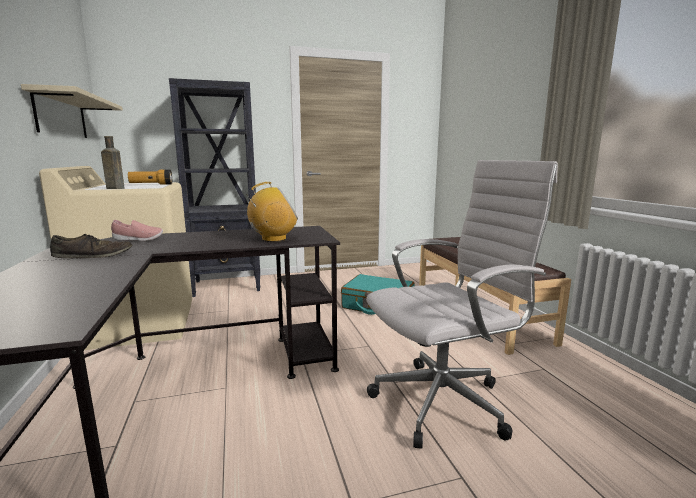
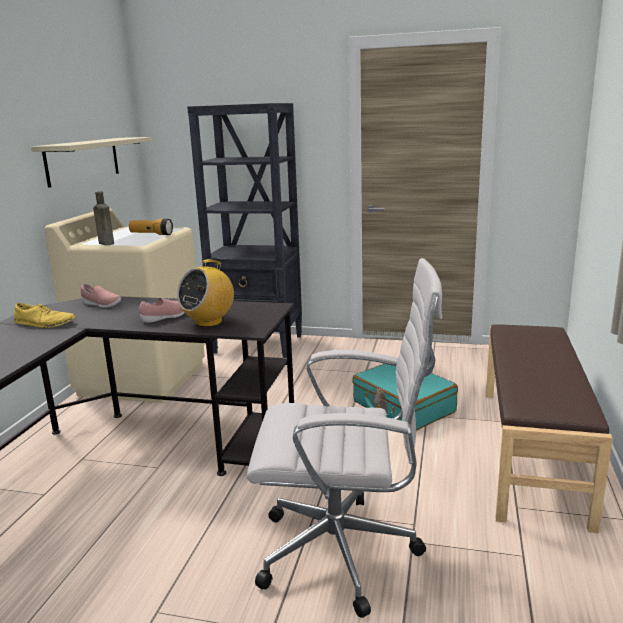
camera: 30 degrees right, 5 degrees up
(93, 255) = (45, 323): brown shoe -> yellow shoe
(225, 240) = (165, 317): none -> pink shoe
(273, 239) = (208, 322): radio -> radio turned 120 degrees clockwise

